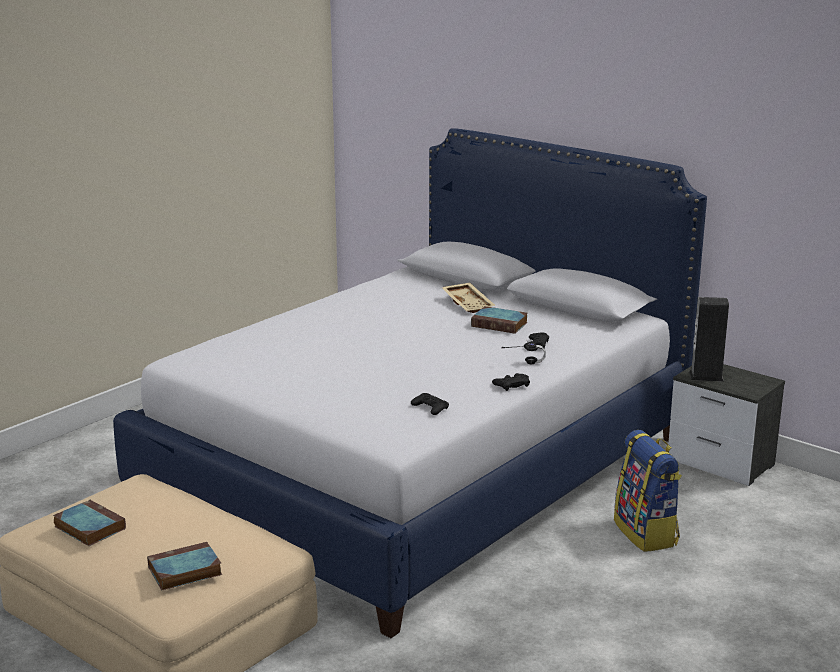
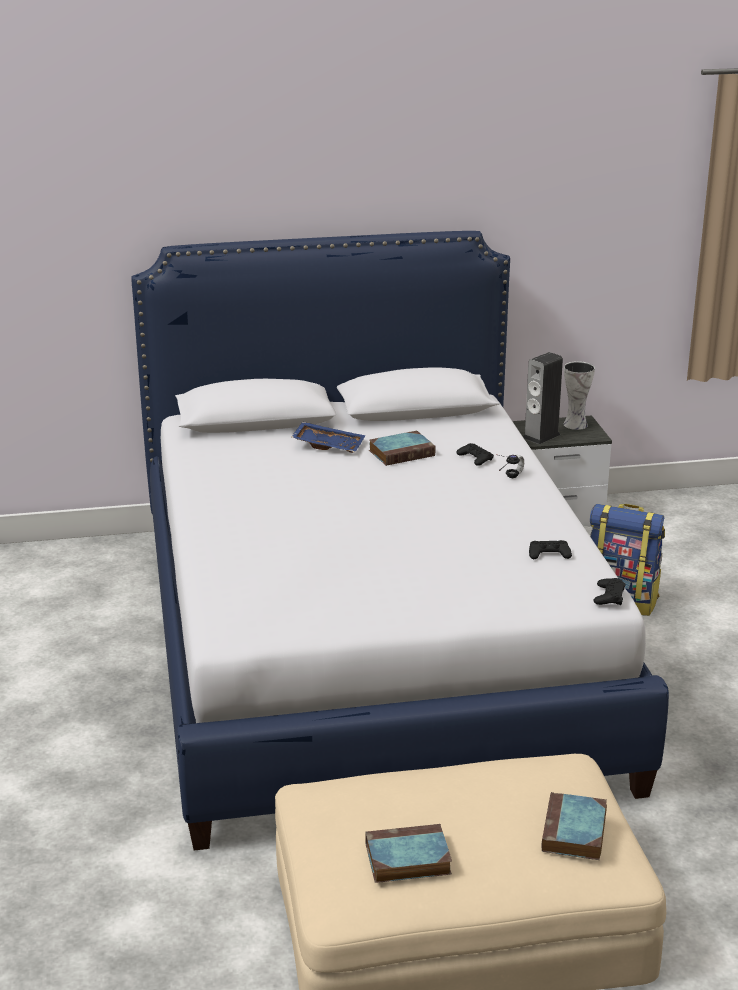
camera: 50 degrees left, 5 degrees up
(469, 304) = (329, 445): beige tray -> blue tray
(511, 385) = (548, 502): black game controller -> black game controller (609, 596)
(754, 380) = (575, 424): none -> vase

